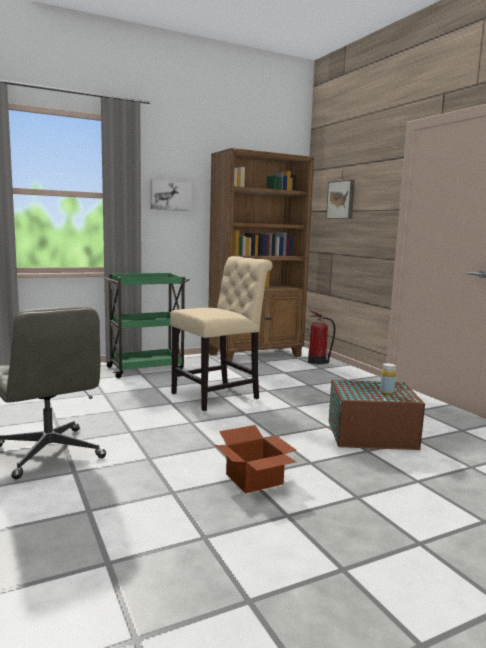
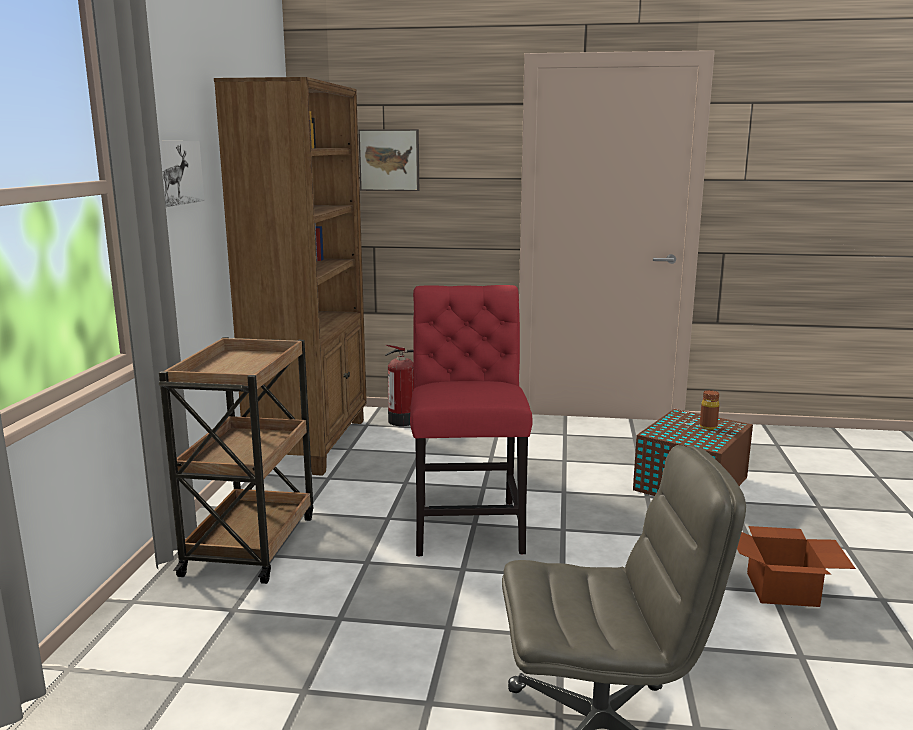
camera: 55 degrees left, 5 degrees up
(146, 369) = (251, 543): green cart -> brown cart
(219, 395) = (468, 524): beige chair -> red chair
(386, 393) = (708, 427): yellow bottle -> brown bottle

